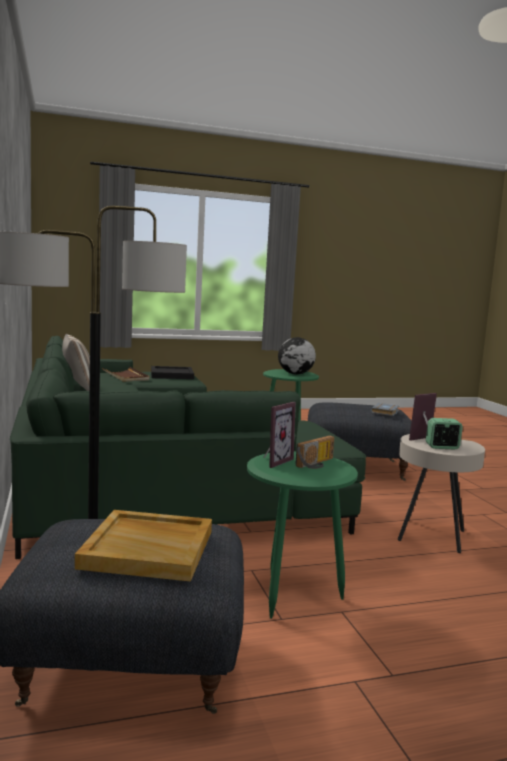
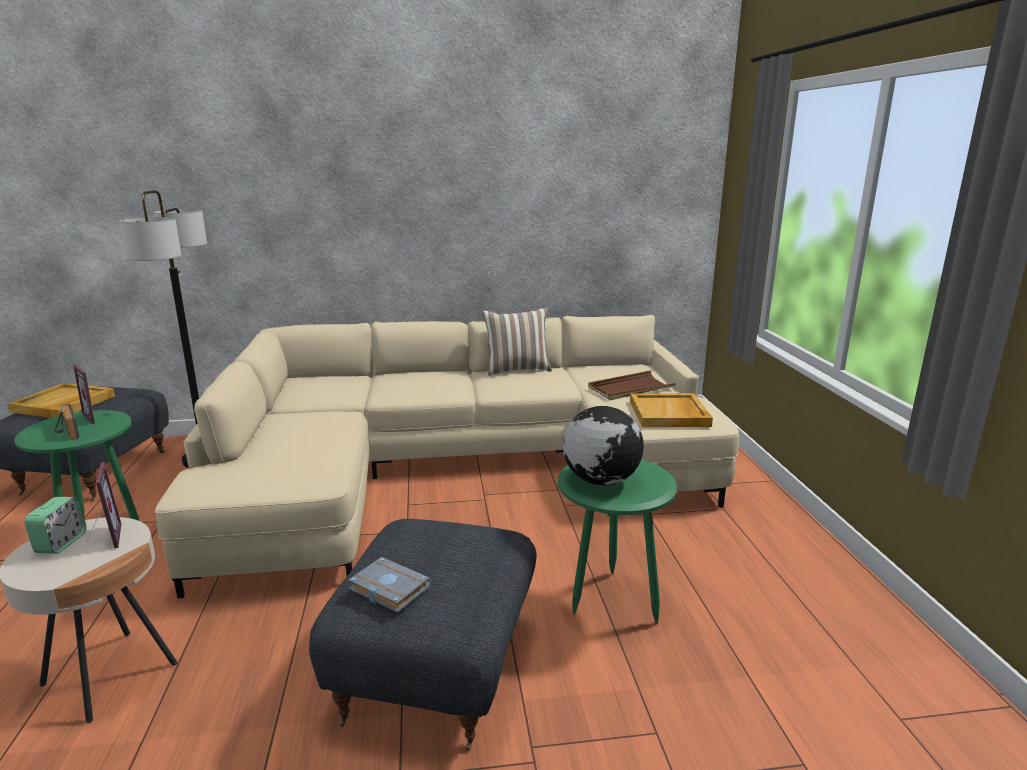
camera: 100 degrees right, 10 degrees up
(134, 470) = (455, 469): green sofa -> beige sofa
(172, 375) = (669, 414): black tray -> beige tray

